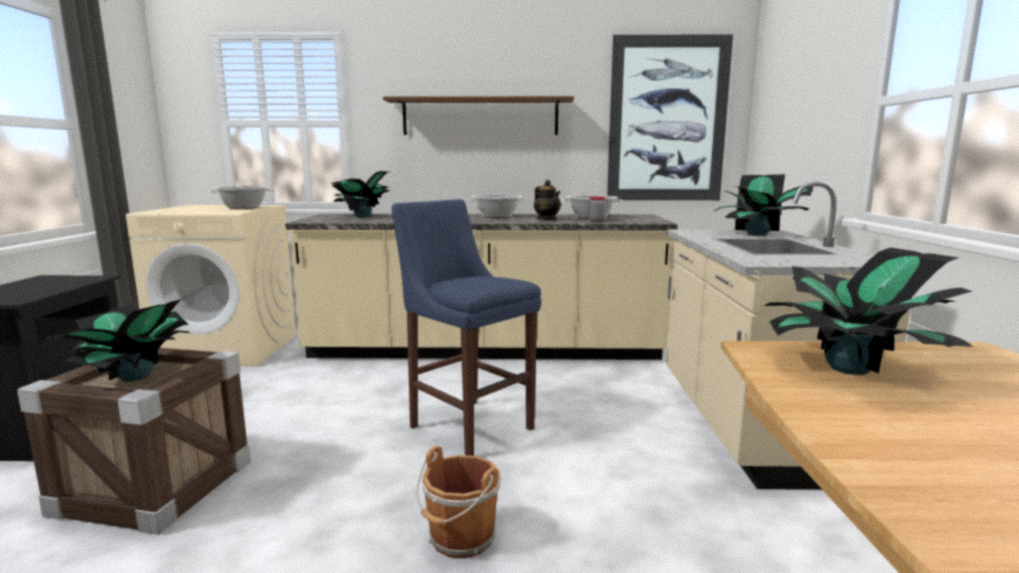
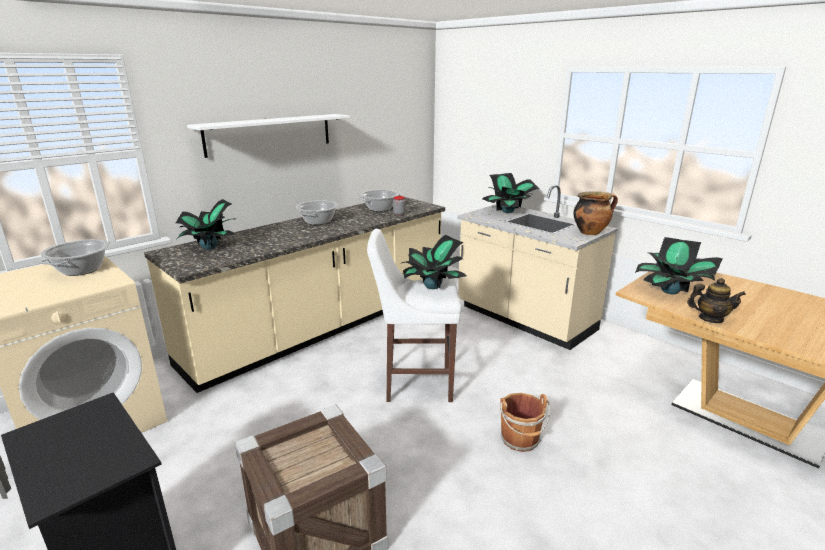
camera: 45 degrees left, 10 degrees up
(133, 377) = (309, 461): potted plant -> potted plant (433, 287)
(468, 425) = (414, 383): blue stool -> white stool
(480, 117) = (270, 134): brown shelf -> white shelf
(547, 219) = (364, 218): teapot -> teapot (710, 319)
(667, 120) = (393, 124): picture -> none
(833, 262) = (590, 232): none -> cooking pot

